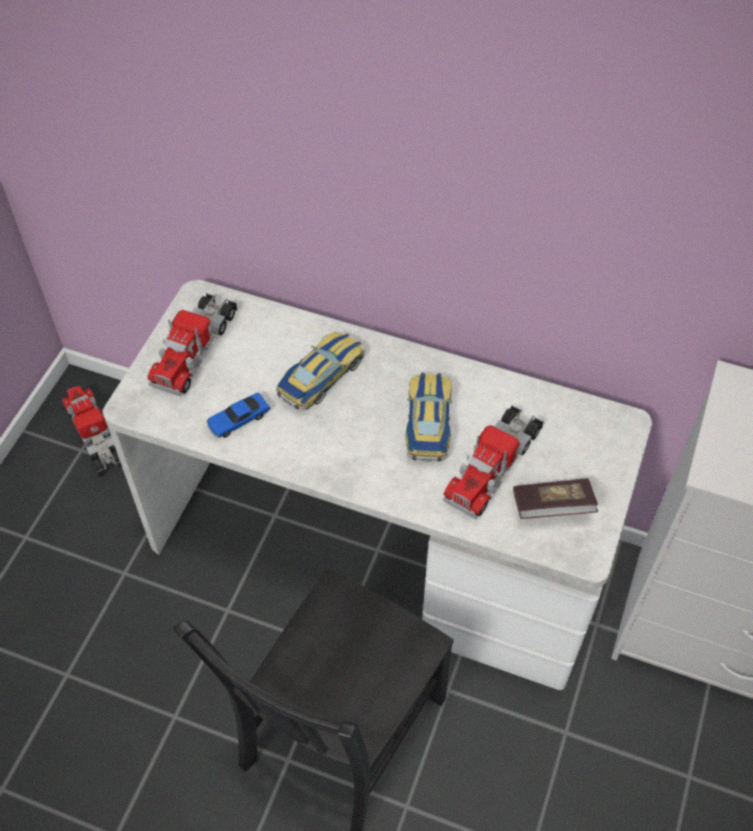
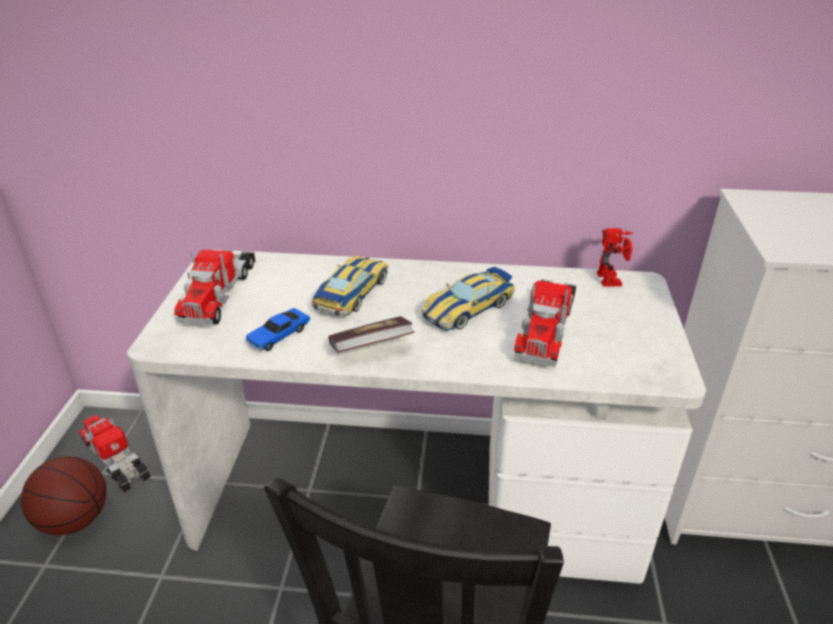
camera: 15 degrees left, 20 degrees down
(54, 496) = (75, 519): none -> basketball
(428, 422) = (468, 308): toy car -> toy car turned 120 degrees counterclockwise
(552, 507) = (619, 347): book -> book (371, 348)
(594, 414) = (613, 280): none -> toy robot

